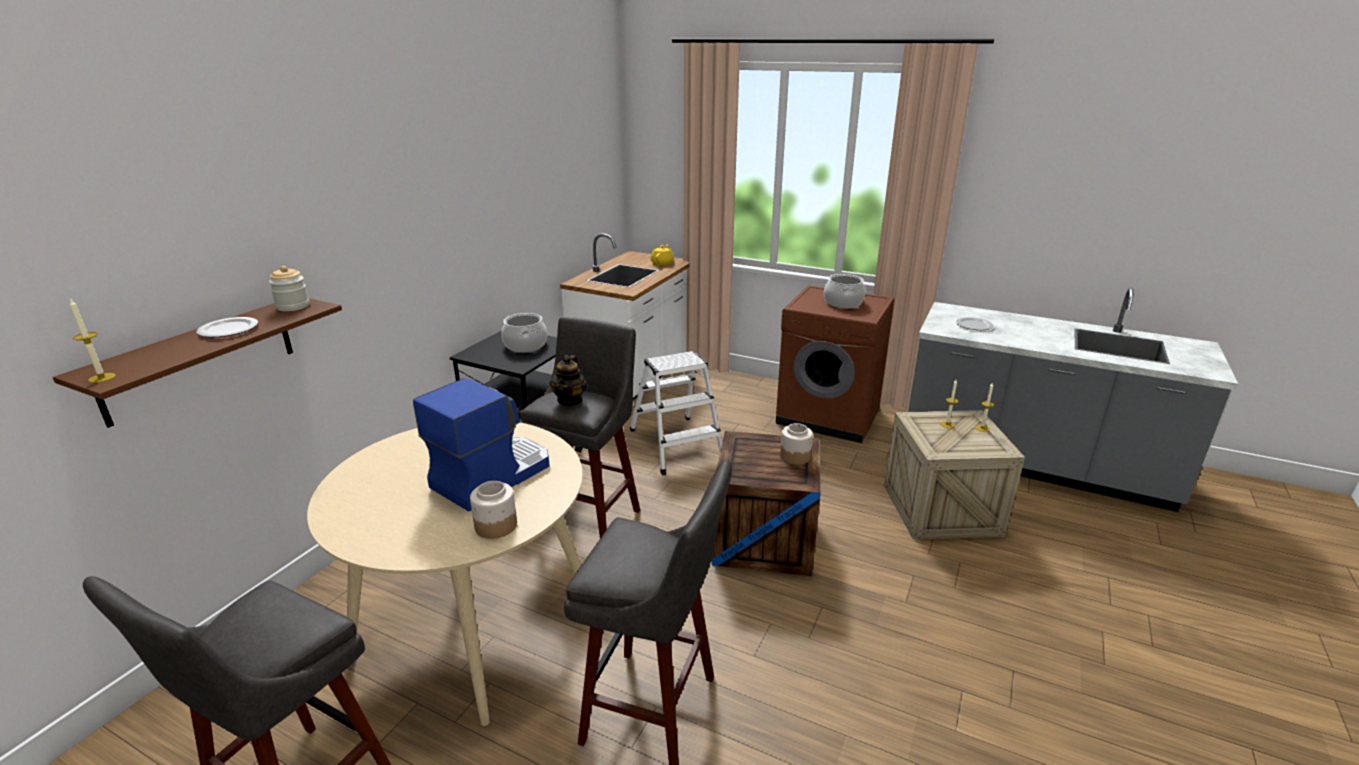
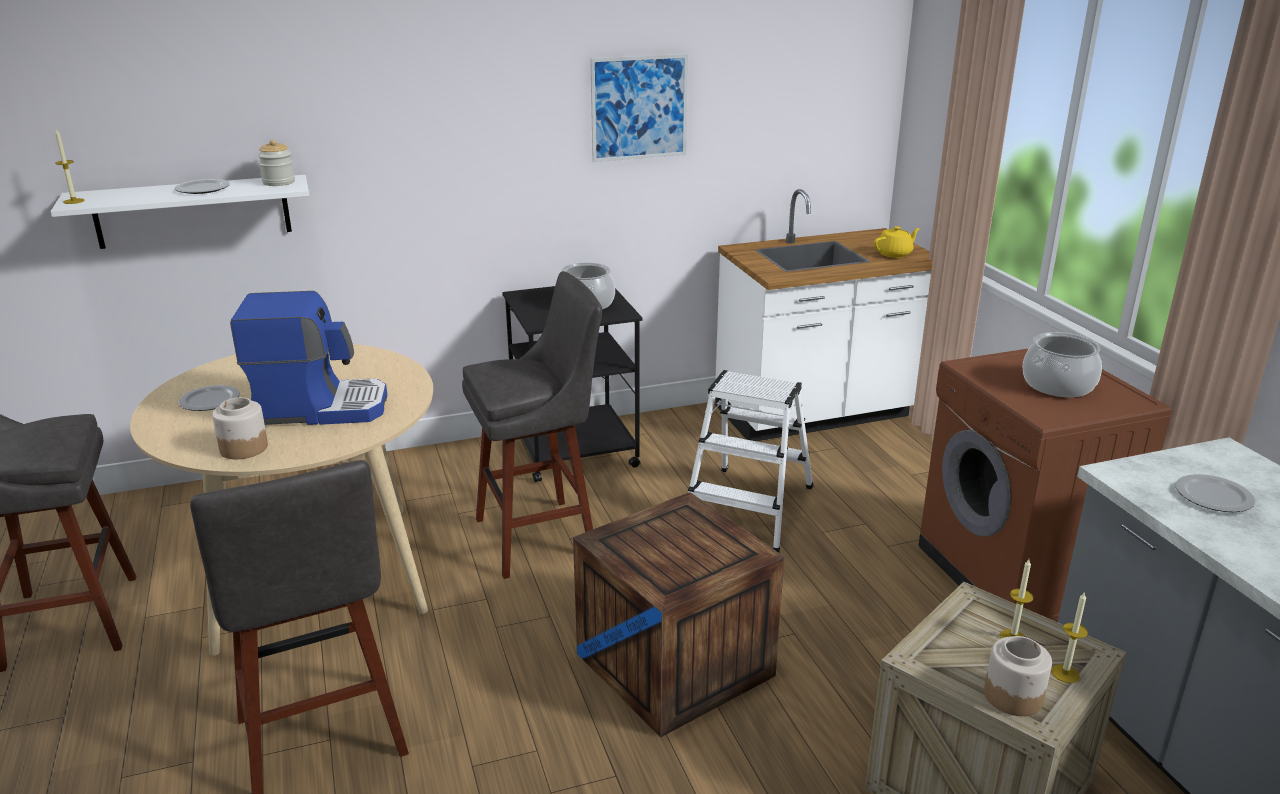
camera: 45 degrees right, 0 degrees up
(200, 358) = (193, 211): brown shelf -> white shelf
(387, 512) = (211, 400): none -> plate
(508, 192) = (639, 108): none -> picture
(570, 400) = (510, 373): teapot -> none
(795, 456) = (712, 559): jar -> jar (1013, 696)

